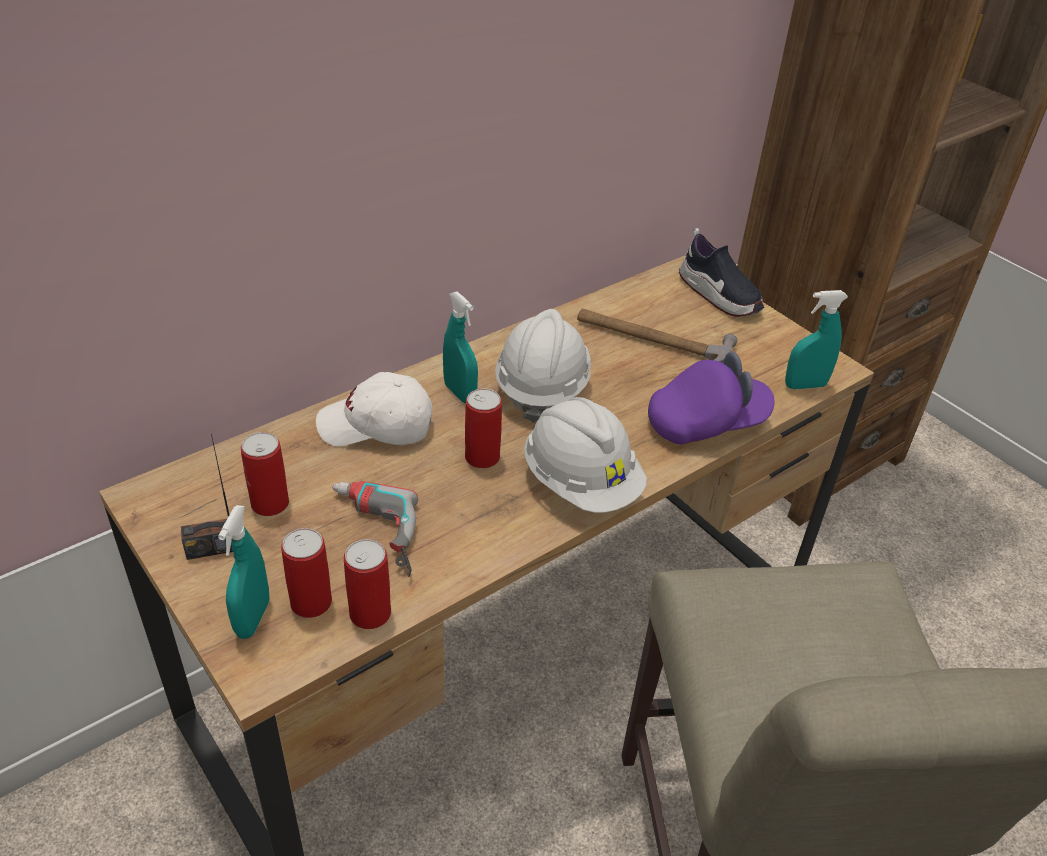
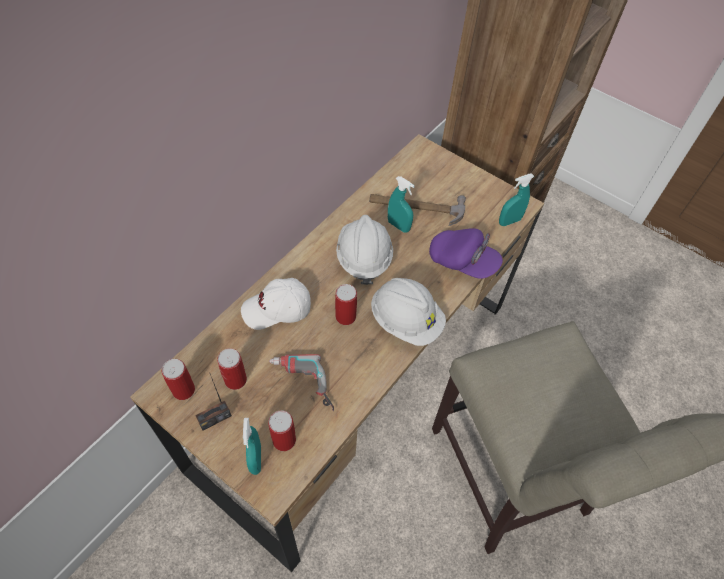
camera: 15 degrees left, 15 degrees up
(370, 613) = (319, 438): can -> can (183, 390)
(460, 393) = (317, 273): turquoise spray bottle -> turquoise spray bottle (398, 226)
(706, 423) = (463, 262): purple cap -> purple cap turned 60 degrees clockwise
(718, 295) = (445, 163): shoe -> none

